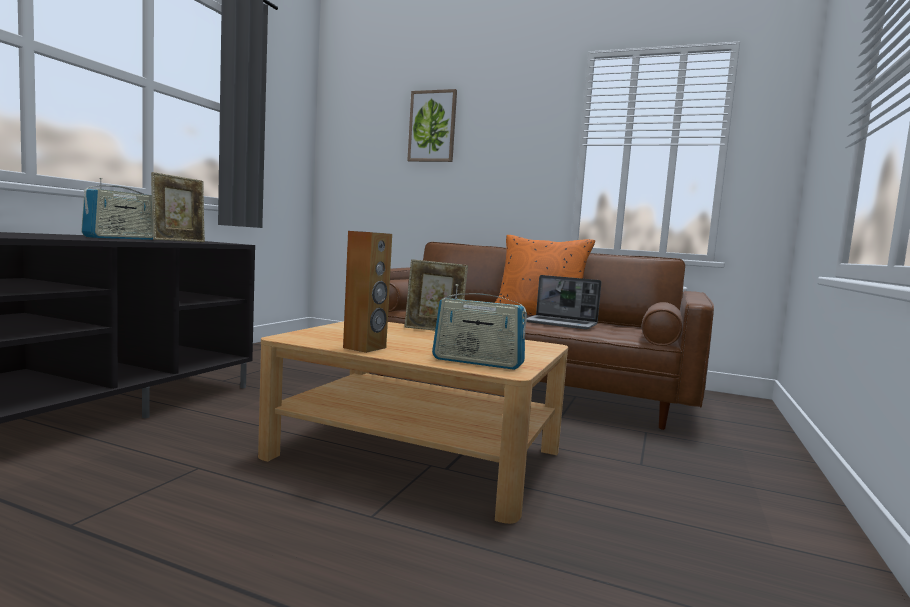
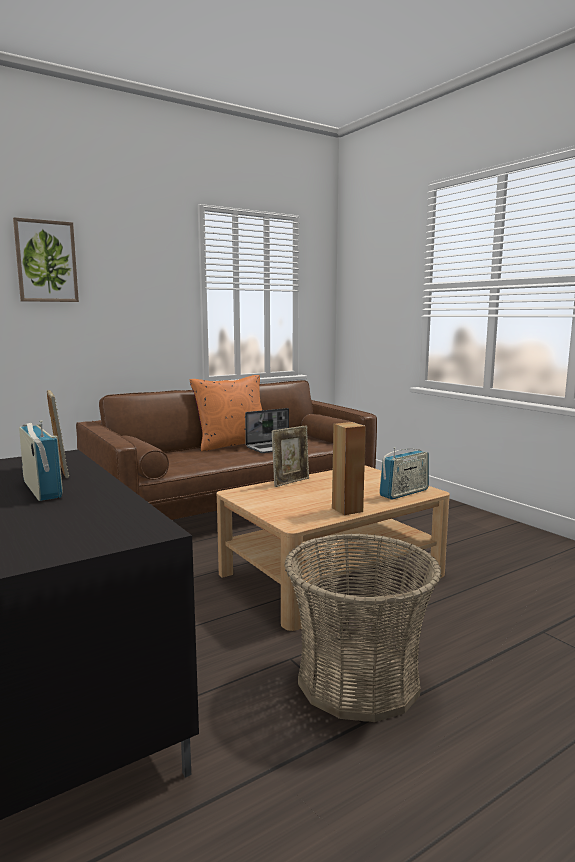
camera: 55 degrees left, 5 degrees up
(163, 508) = (358, 680): none -> basket

